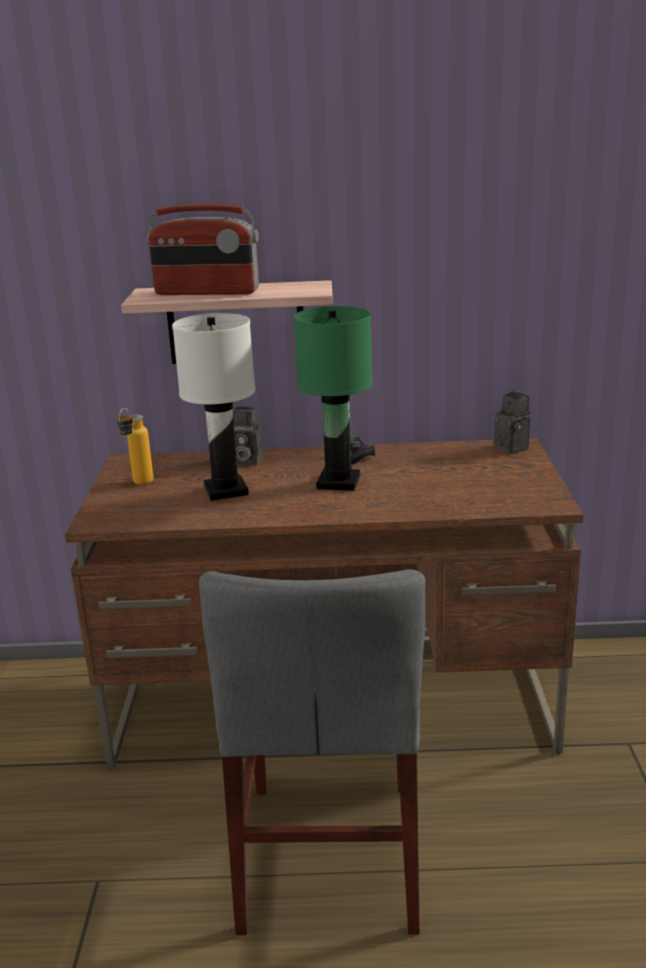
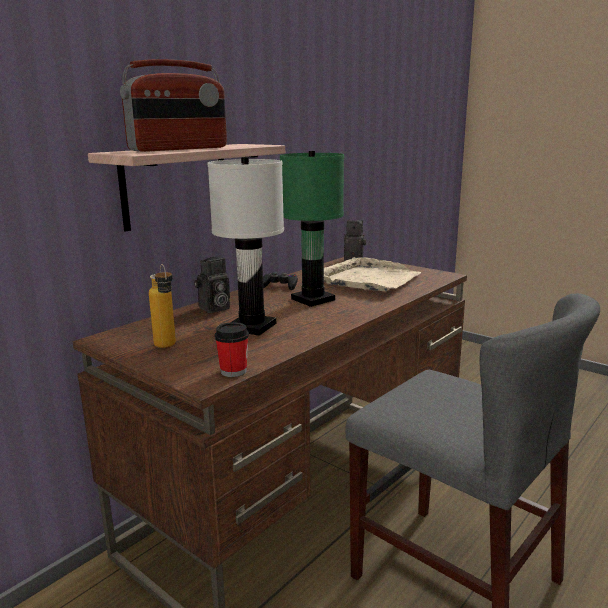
camera: 50 degrees left, 5 degrees down
(125, 523) = (233, 371): none -> cup
(454, 478) = (369, 279): none -> beige tray

